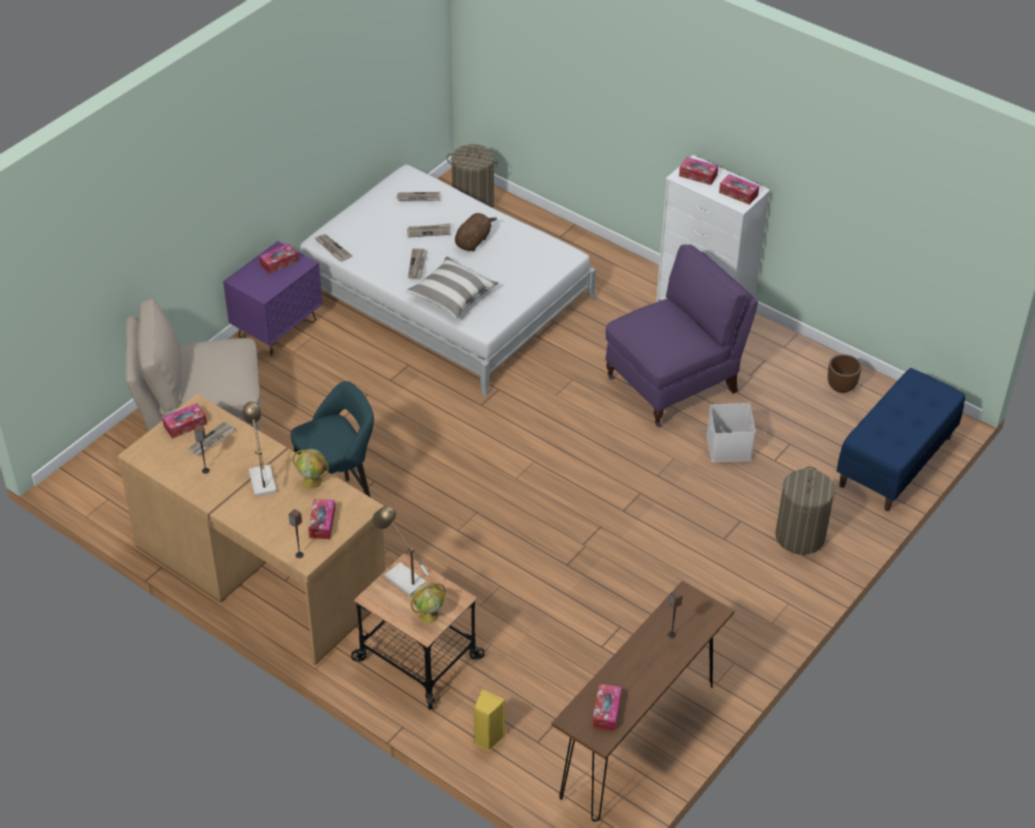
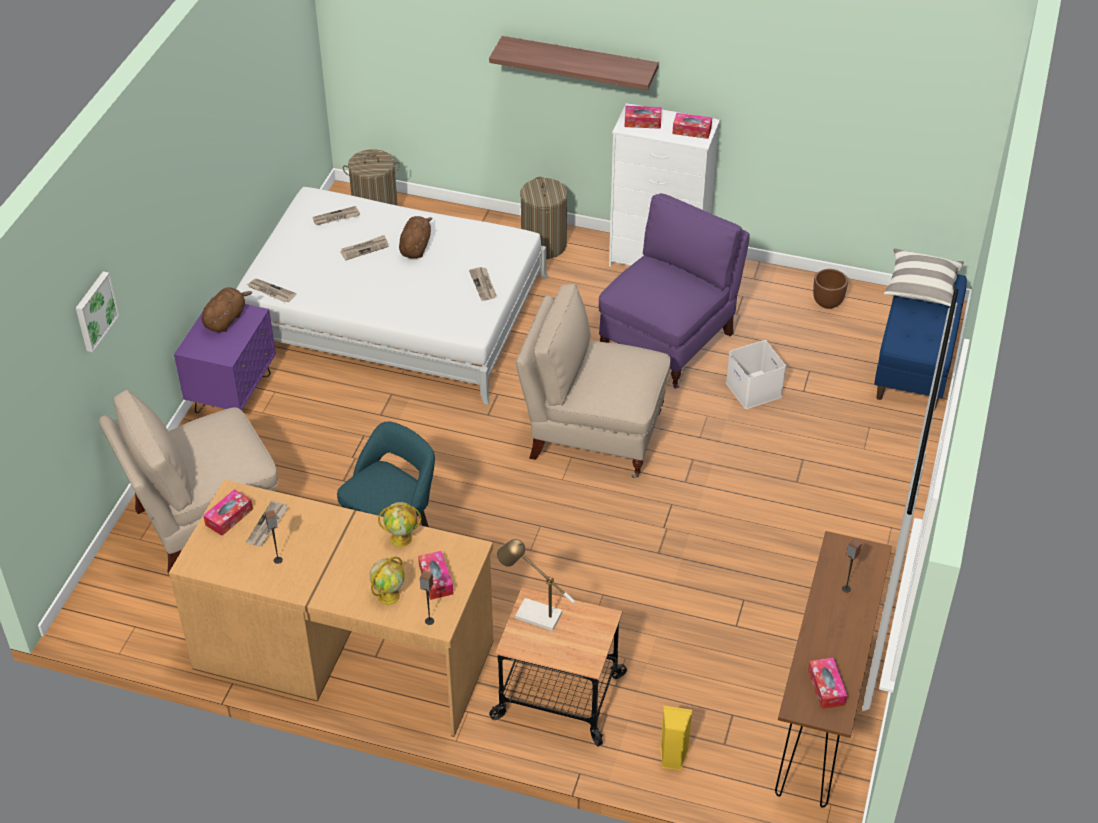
camera: 20 degrees left, 0 degrees up
(136, 225) = (94, 311): none -> picture
(261, 478) = (343, 550): table lamp -> none
(279, 263) = (226, 319): tissue box -> brown plush toy
(418, 265) = (371, 285): newspaper -> newspaper (483, 285)
(429, 615) = (582, 644): globe -> globe (388, 595)
(452, 296) = (423, 309): pillow -> pillow (922, 287)
(563, 448) = (593, 435): none -> beige chair
(657, 108) = (579, 62): none -> shelf
(800, 536) = (866, 458): laundry basket -> laundry basket (543, 245)

